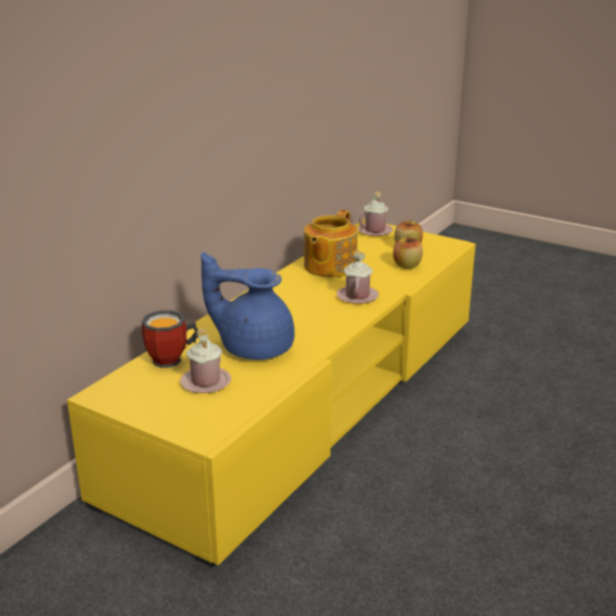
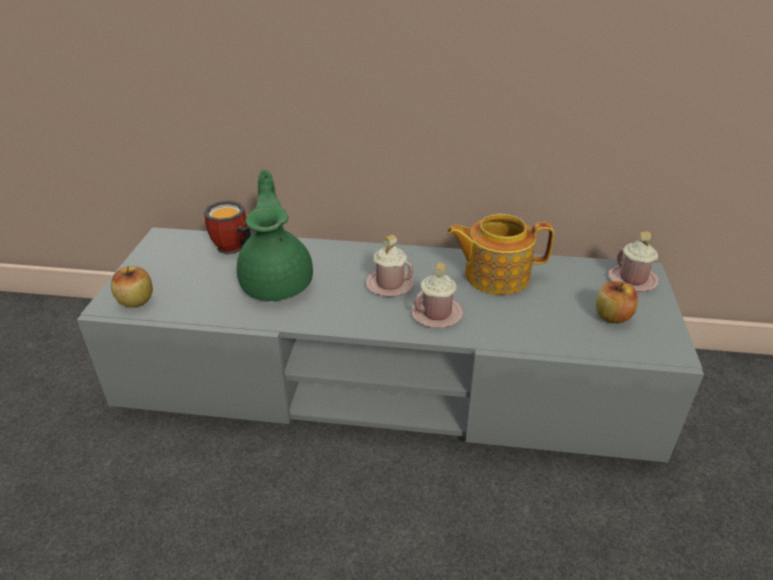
camera: 65 degrees right, 10 degrees up
(205, 382) = (200, 277): pink mug -> pink mug (390, 284)
(254, 347) = (278, 282): blue teapot -> green teapot
(307, 401) = (386, 379): yellow tv stand -> grey tv stand
(407, 265) = (557, 329): apple -> apple (136, 301)

